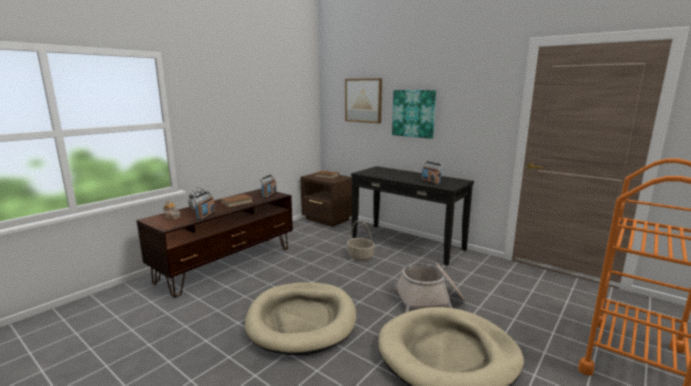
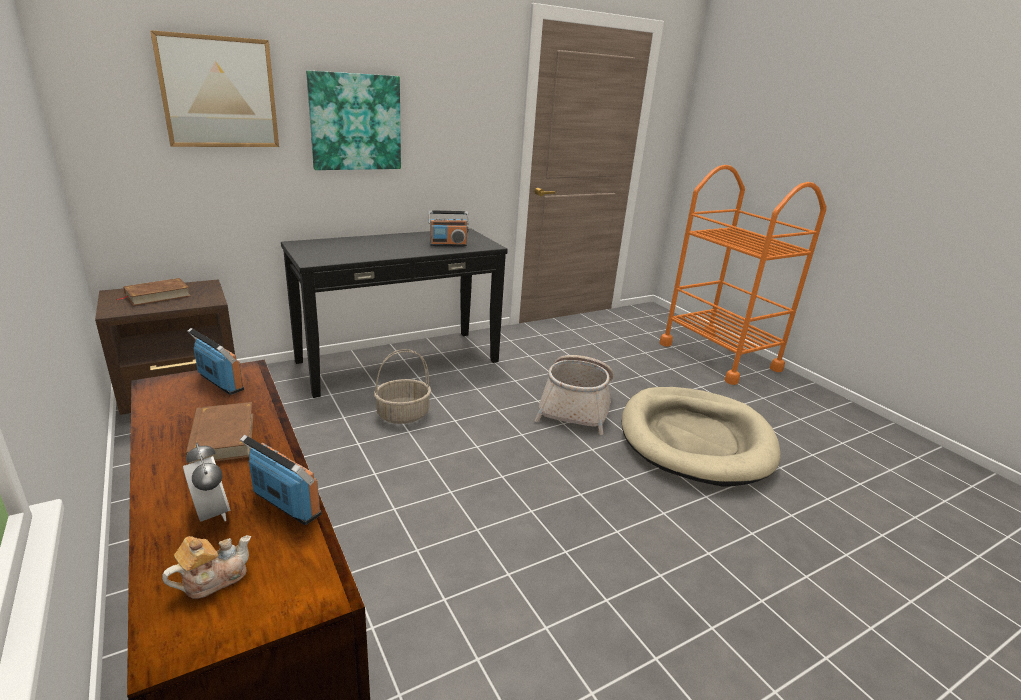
camera: 70 degrees left, 10 degrees up
(302, 320) = (575, 536): beige dog bed -> none

